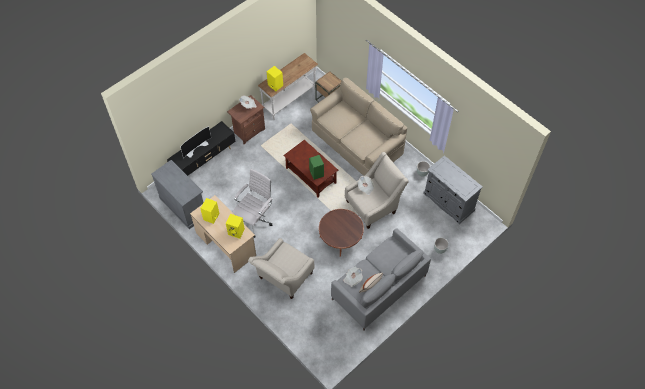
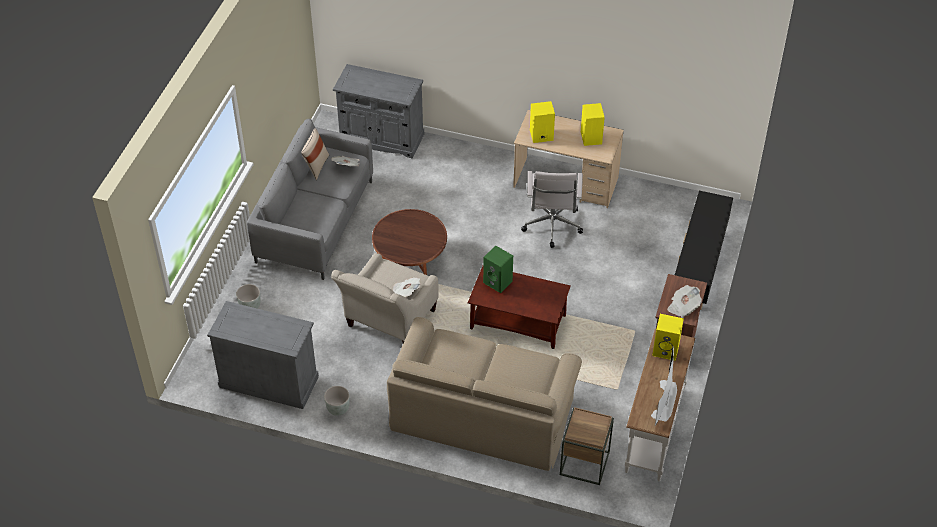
camera: 150 degrees right, 10 degrees down
(183, 206) = (667, 199): grey cabinet -> grey cabinet (381, 138)
(196, 147) = (708, 231): television -> television (666, 401)
(283, 278) = (454, 178): beige armchair -> none

